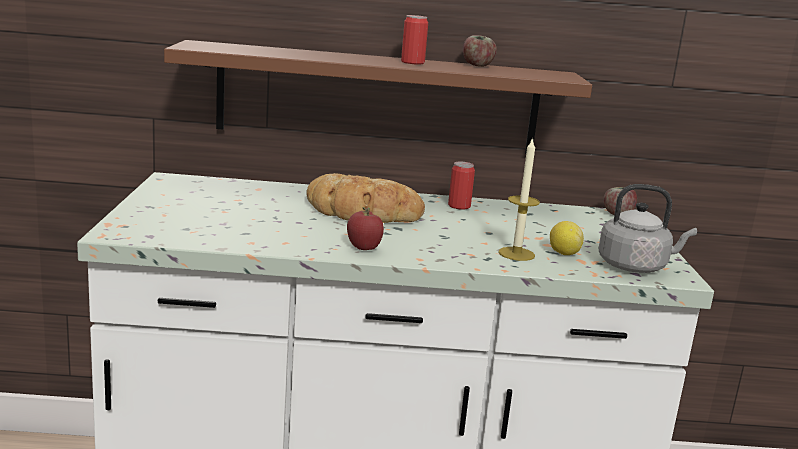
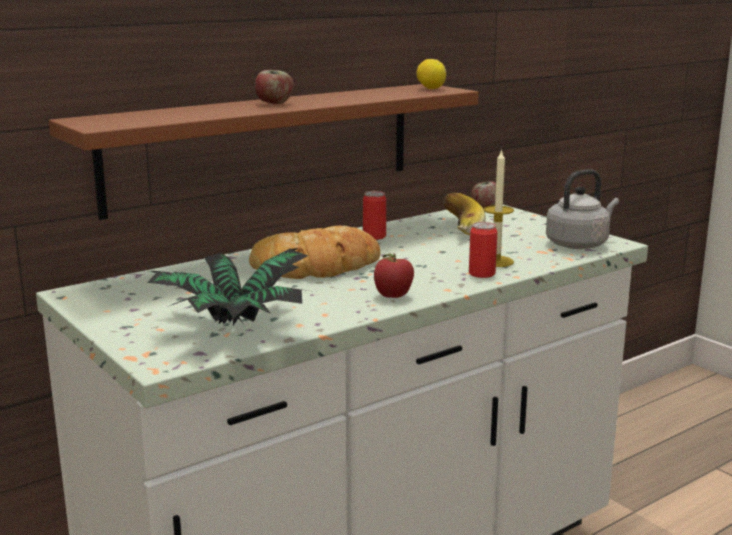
camera: 35 degrees left, 0 degrees up
(205, 229) = (233, 328): none -> potted plant
(412, 62) = (314, 100): can -> can (481, 274)
(477, 66) = (360, 92): apple -> apple (274, 103)
(546, 221) = (455, 228): none -> banana
(563, 253) = (521, 250): lemon -> lemon (430, 89)

